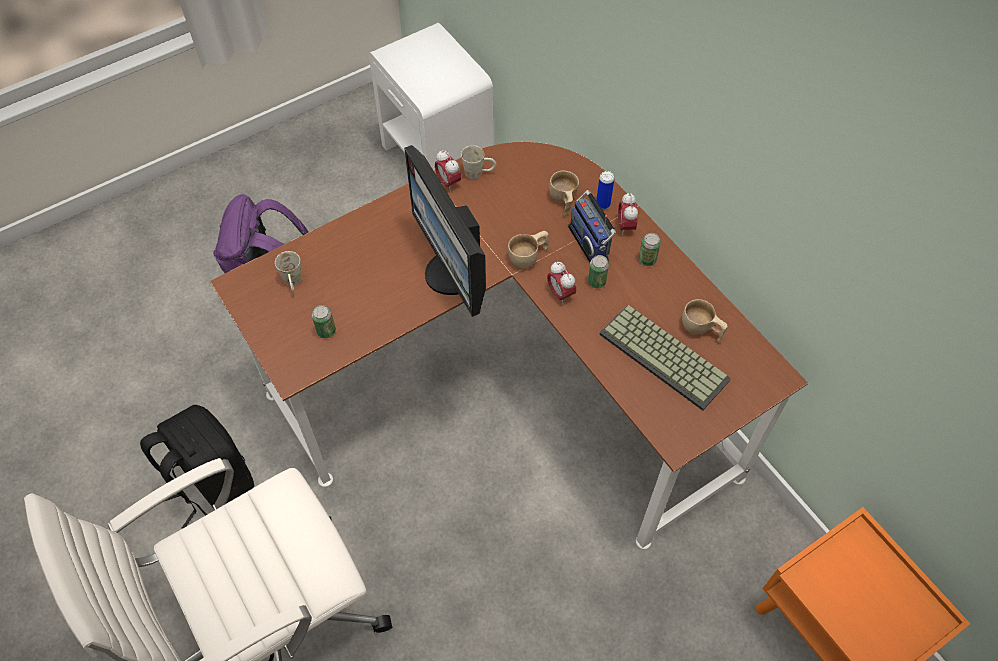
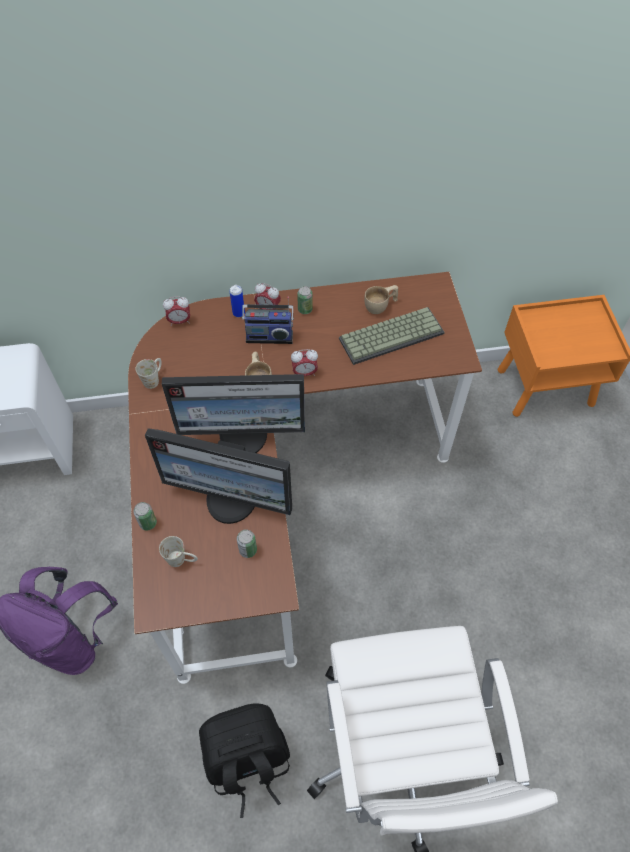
camera: 65 degrees left, 0 degrees up
(375, 295) = (232, 499): none -> monitor
(448, 182) = (149, 403): alarm clock -> alarm clock (179, 321)
(563, 201) = (220, 336): beige cup -> none
(596, 282) = (306, 347): can -> can (148, 523)

